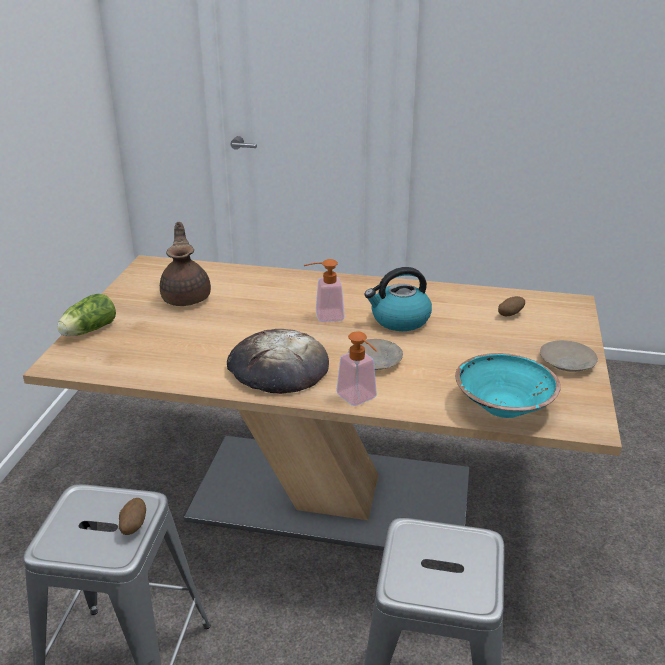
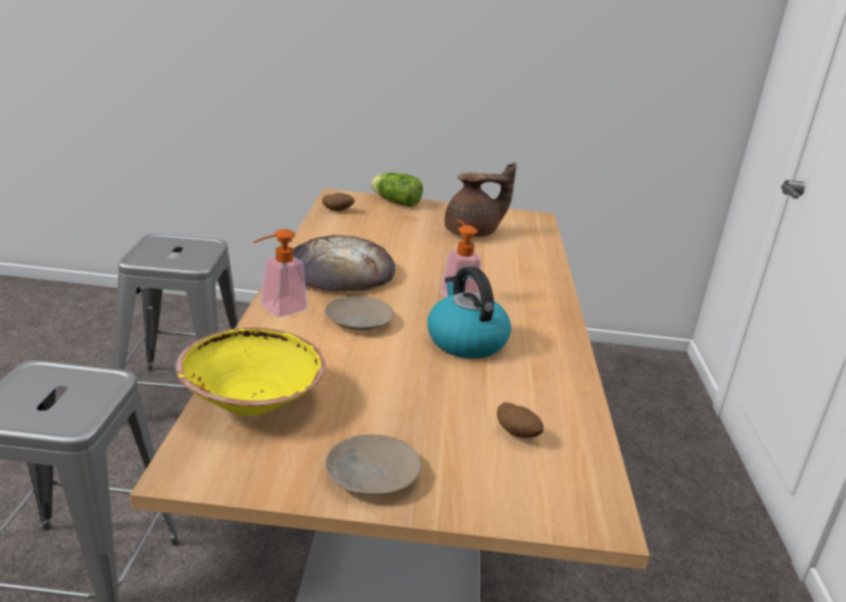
camera: 80 degrees right, 5 degrees down
(133, 526) = (168, 261): potato -> potato (338, 211)
(503, 406) = (251, 400): turquoise bowl -> yellow bowl

